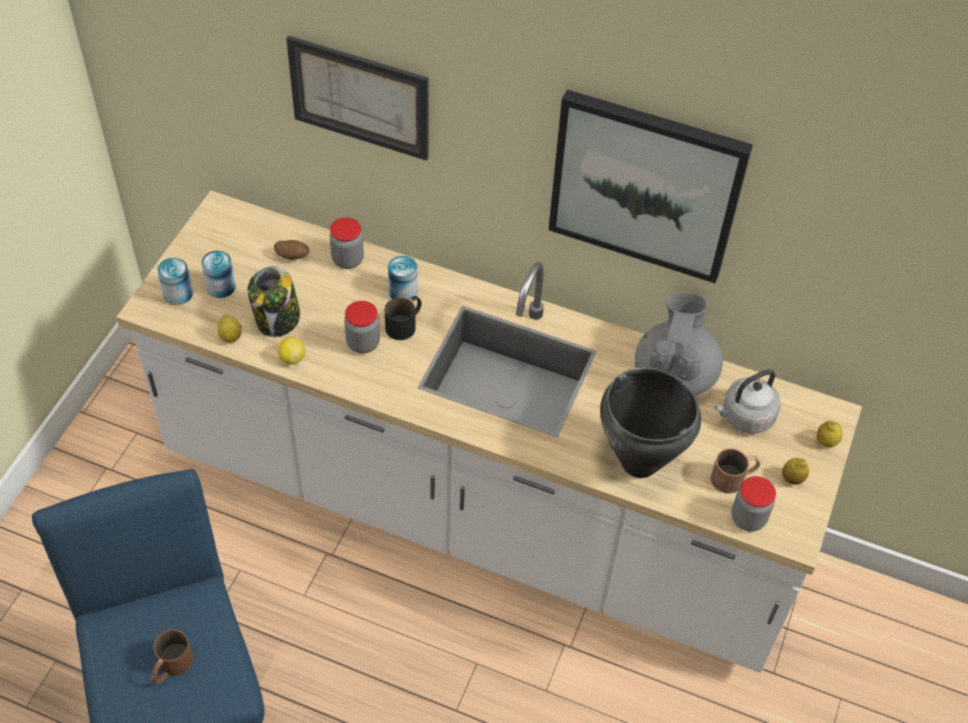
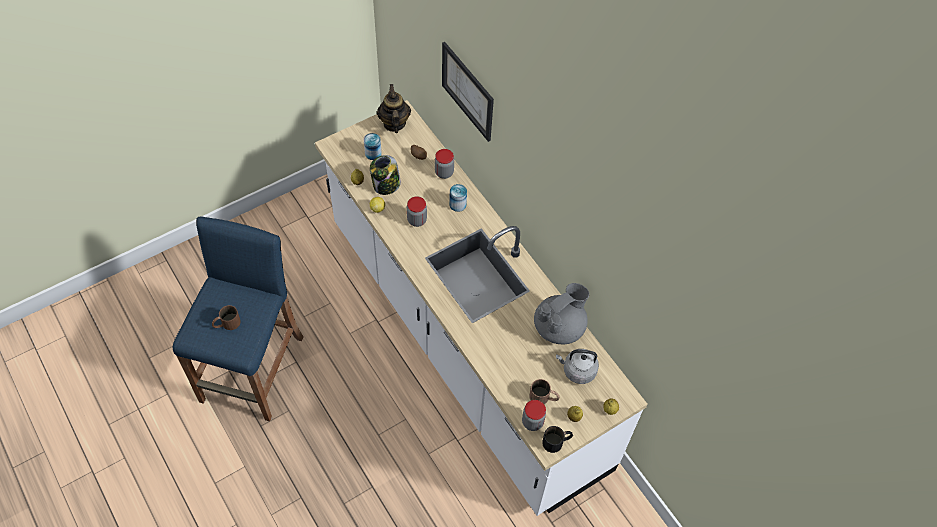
camera: 35 degrees right, 5 degrees up
(178, 293) = (351, 146): can -> none
(218, 230) = (394, 123): none -> teapot
(405, 323) = (445, 221): black mug -> black mug (557, 441)
(639, 463) = (501, 360): black cooking pot -> none
(646, 185) = (571, 215): picture -> none

